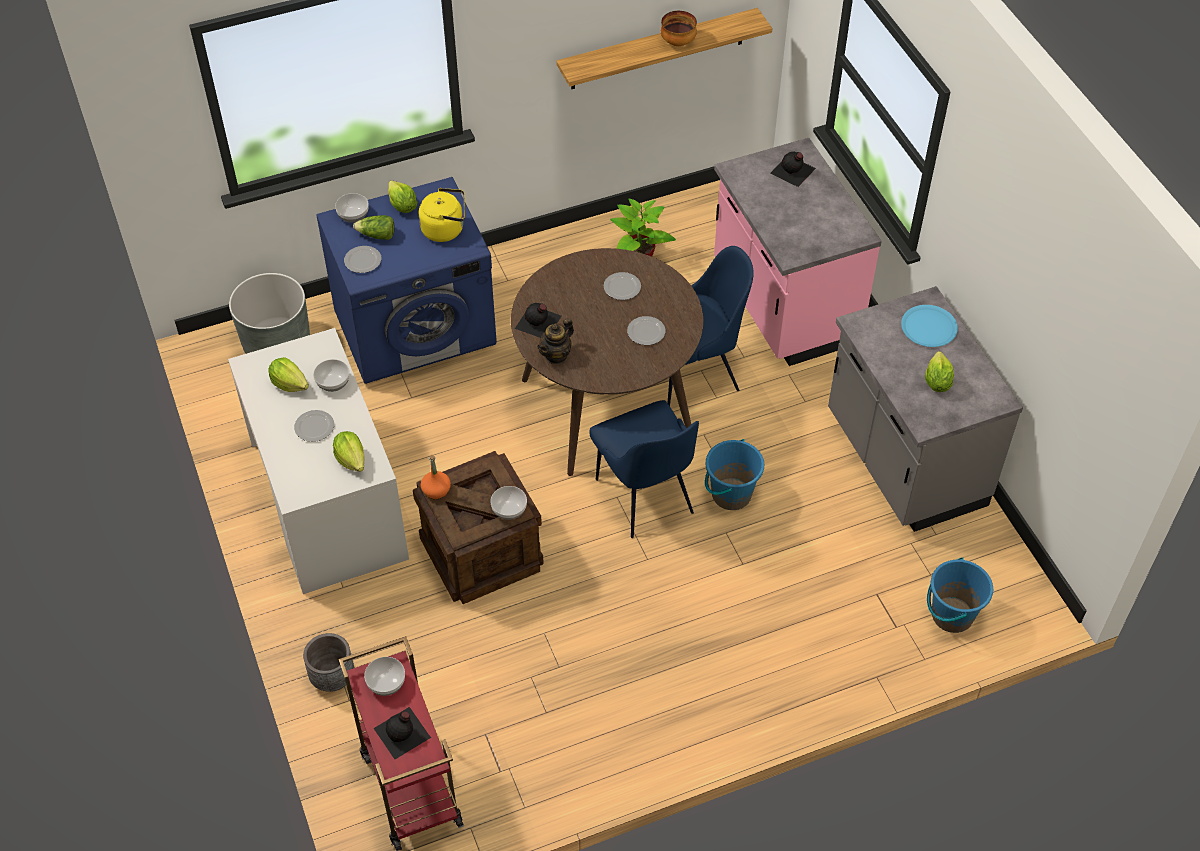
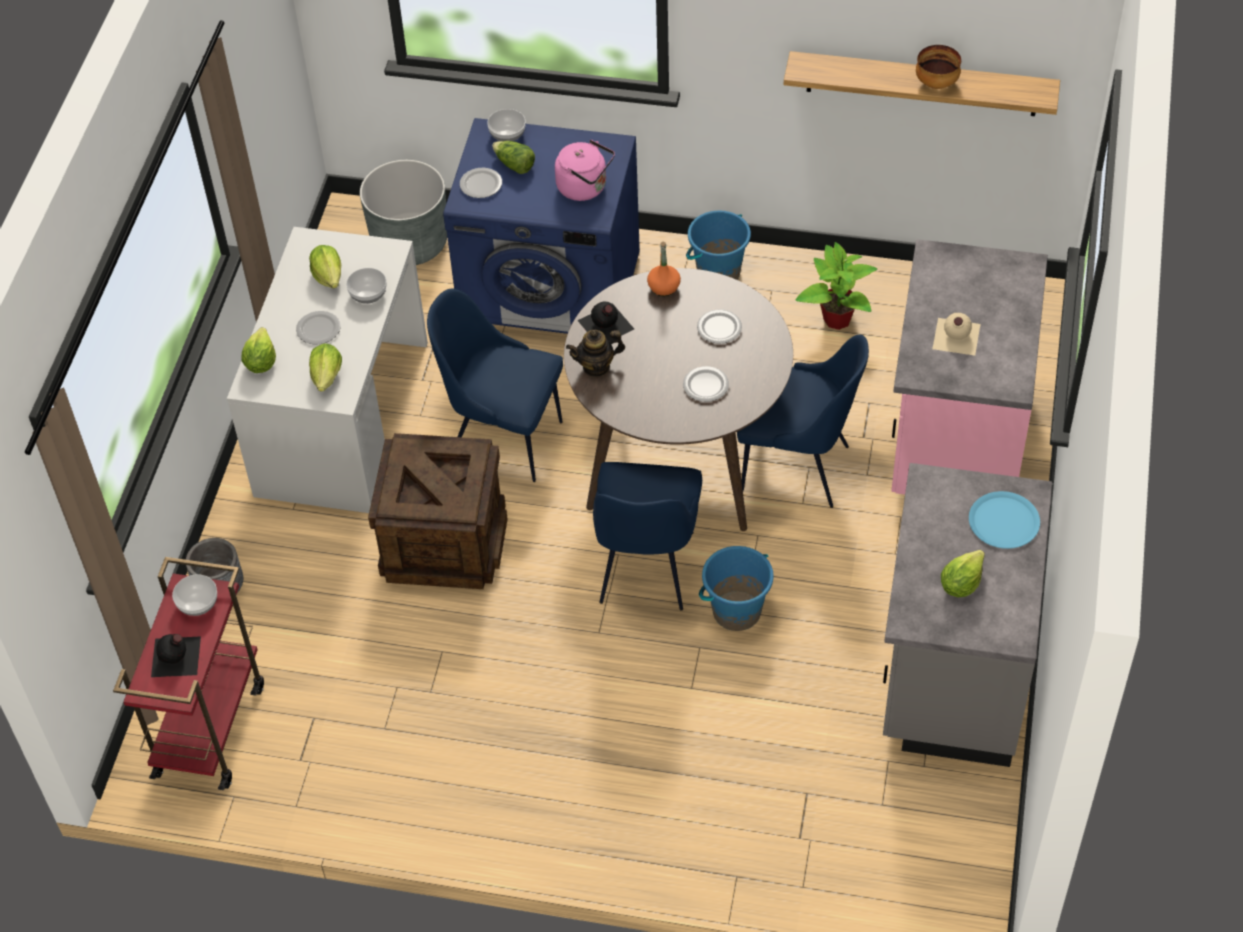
camera: 35 degrees right, 0 degrees up
(402, 206) = (562, 146): lettuce -> lettuce (261, 362)
(436, 490) = (404, 450): orange bottle -> orange bottle (664, 287)
(445, 229) = (585, 188): yellow kettle -> pink kettle
(468, 456) = (504, 441): none -> blue chair
(509, 510) = (456, 504): bowl -> none
(793, 171) = (997, 284): black bottle -> none
(795, 218) = (955, 337): none -> beige bottle
(951, 615) = (870, 858): blue bucket -> blue bucket (718, 272)

